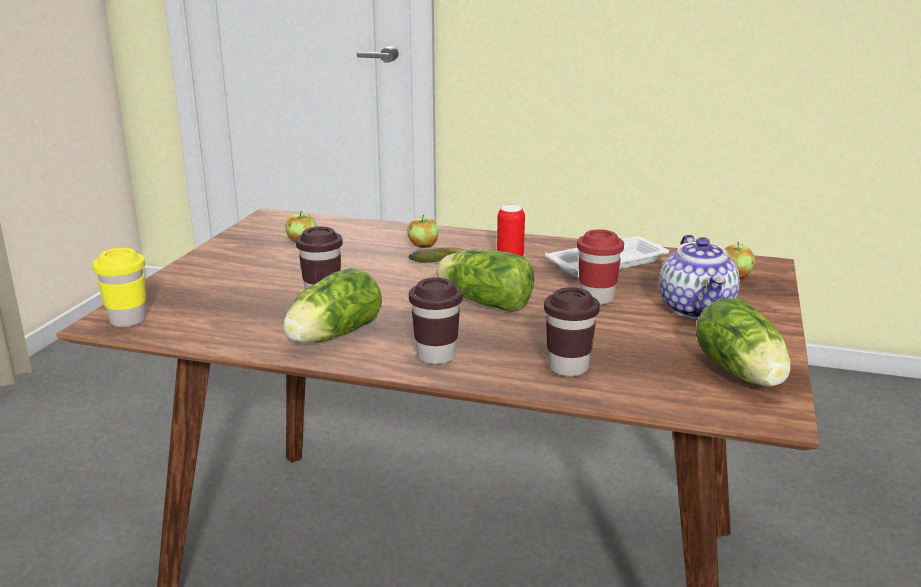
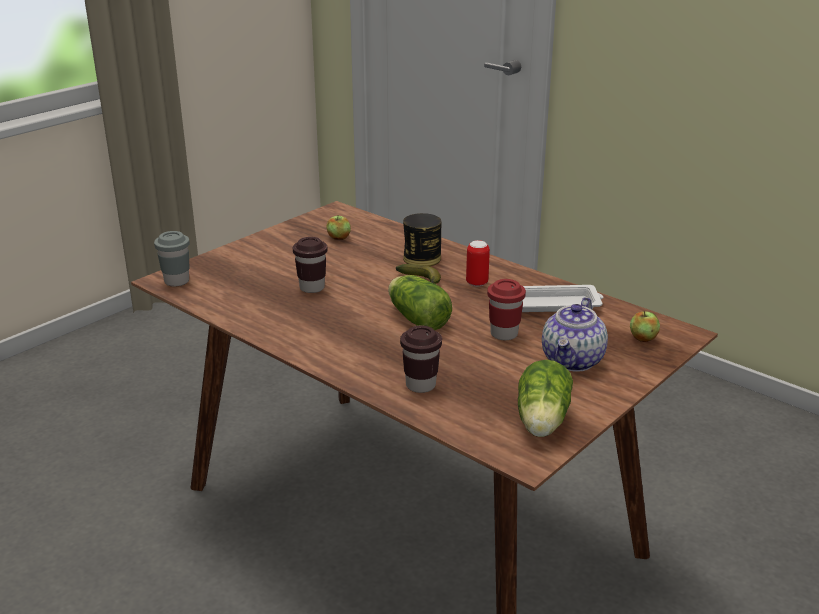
camera: 25 degrees right, 5 degrees up
(128, 320) = (177, 281): yellow cup -> grey cup
(331, 336) = (288, 322): lettuce -> none
(423, 246) = (422, 259): apple -> can
(436, 356) = (341, 354): brown cup -> none

